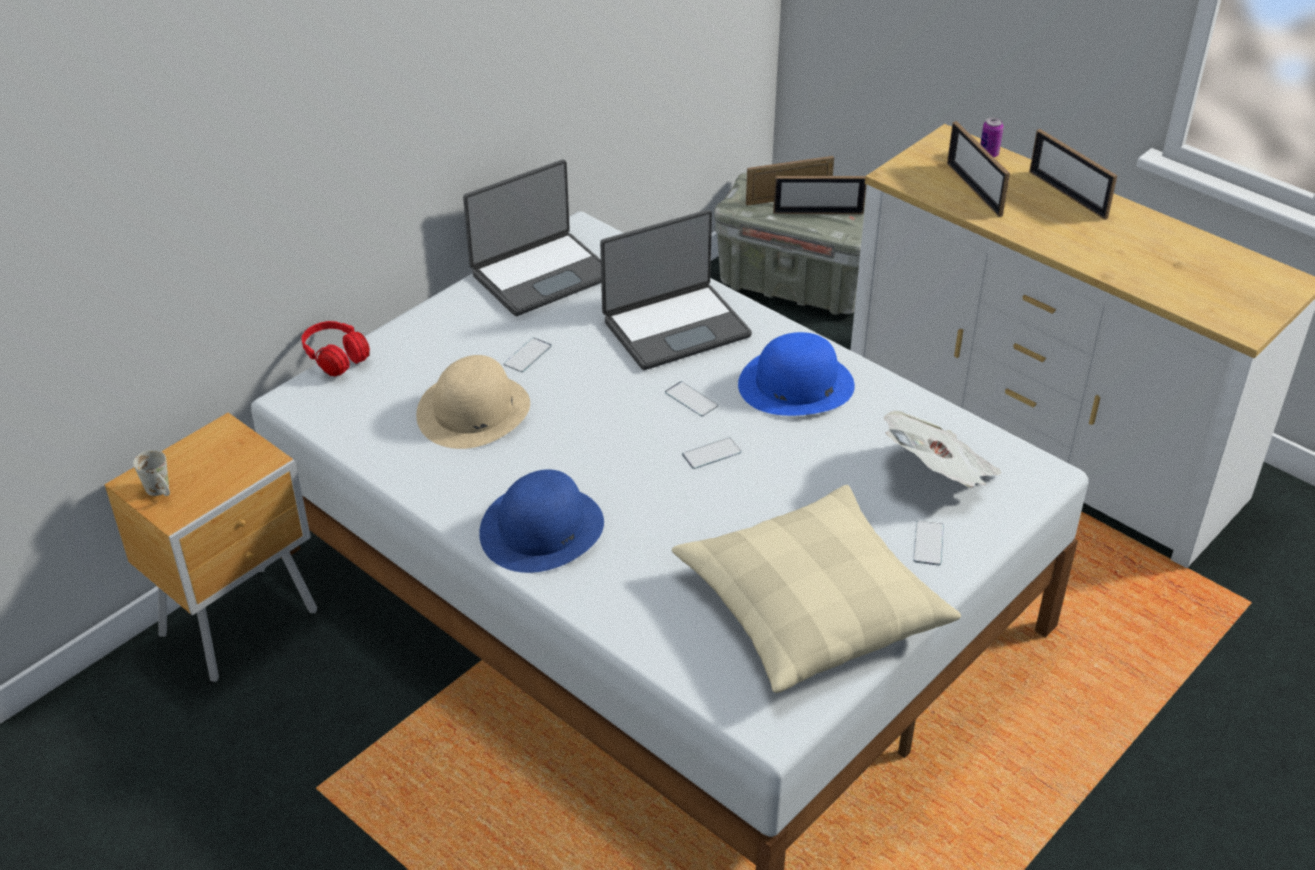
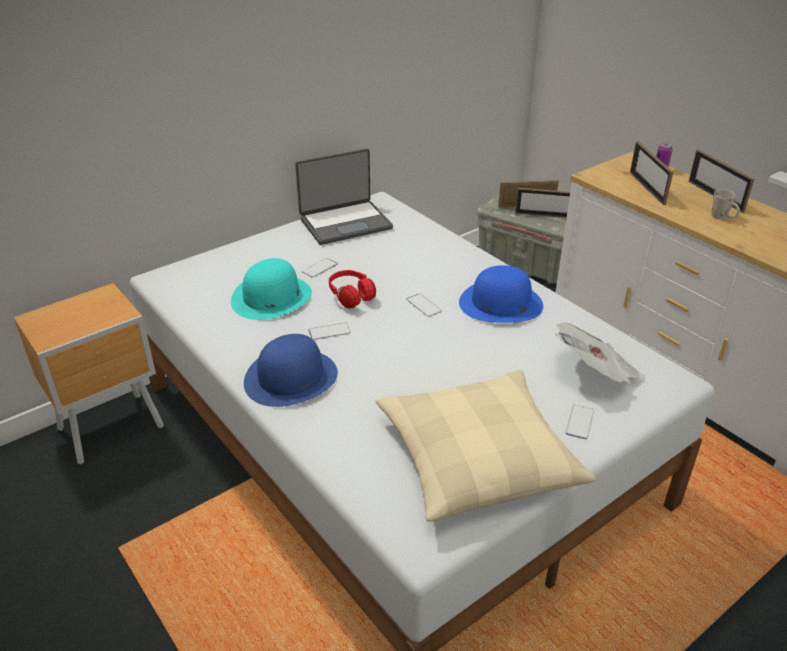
camera: 10 degrees right, 5 degrees down
(161, 492) = (46, 325): white mug -> white mug (723, 218)
(337, 361) = (194, 259): red headphones -> red headphones (351, 298)
(473, 411) = (271, 297): beige hat -> turquoise hat
(675, 327) = (425, 261): laptop -> none
(711, 454) = (428, 341): phone -> phone (329, 331)

